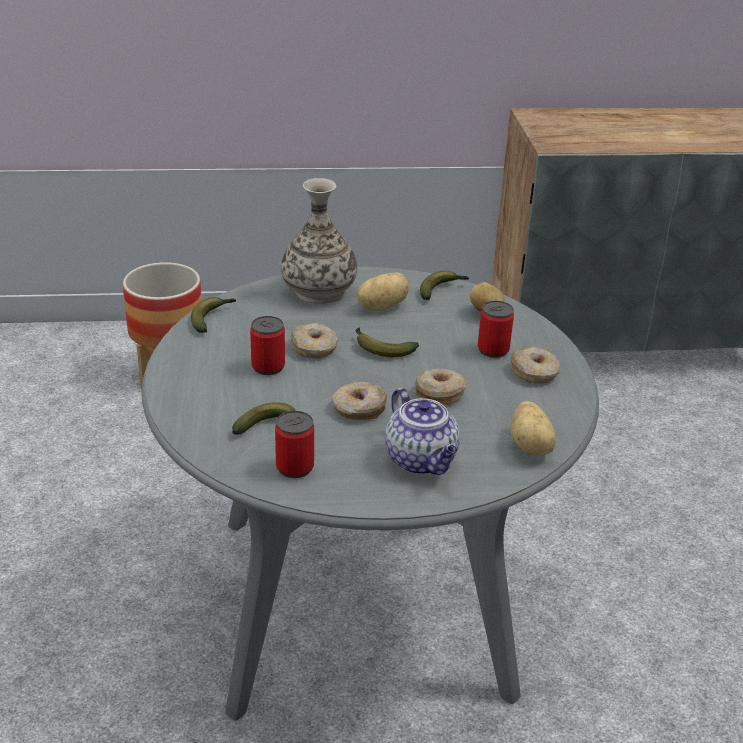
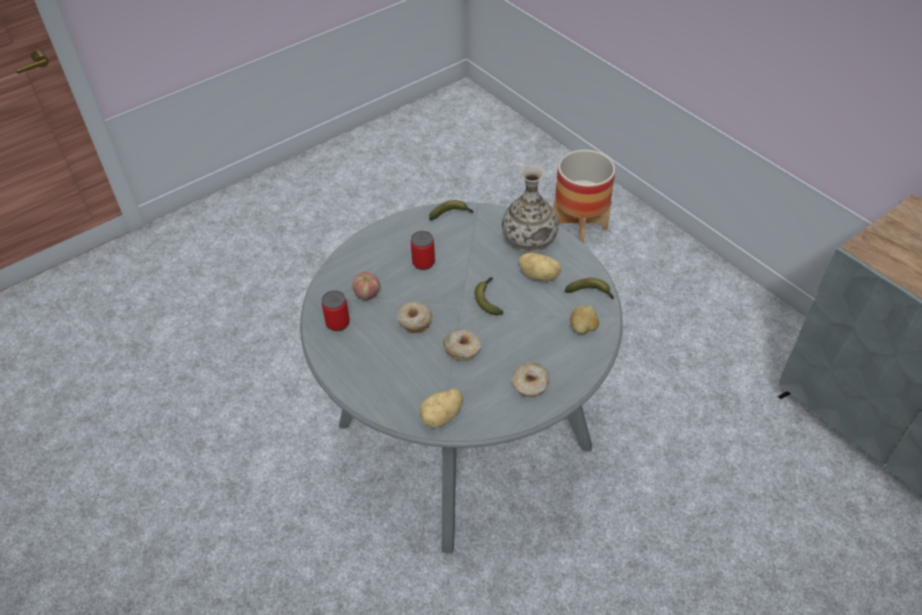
camera: 60 degrees right, 15 degrees up
(270, 426) = (367, 294): banana -> apple
(314, 348) = (461, 271): donut -> none
(422, 461) = (385, 373): teapot -> none
(493, 350) = (539, 352): can -> none

